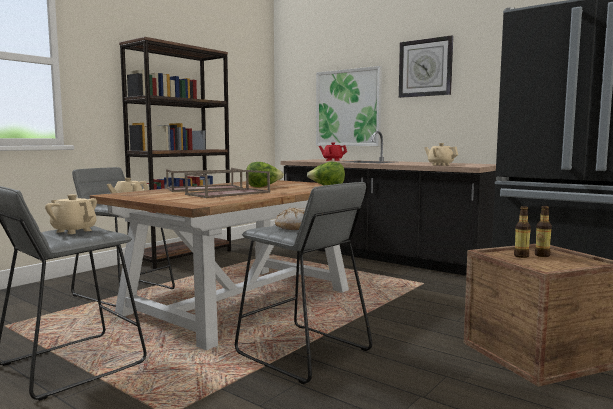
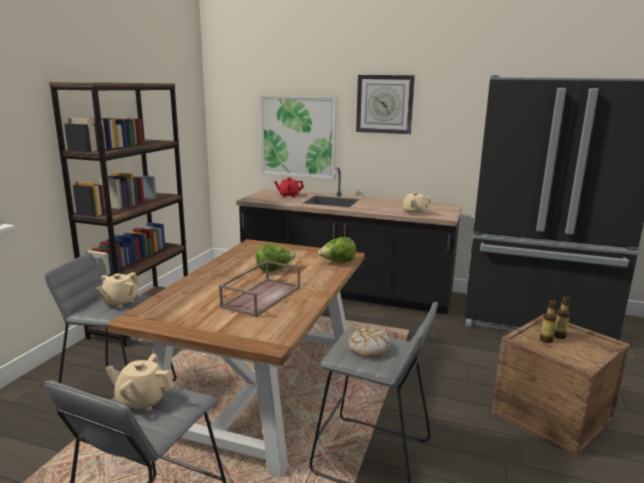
camera: 20 degrees left, 10 degrees up
(203, 189) = (217, 282): brown tray -> none

